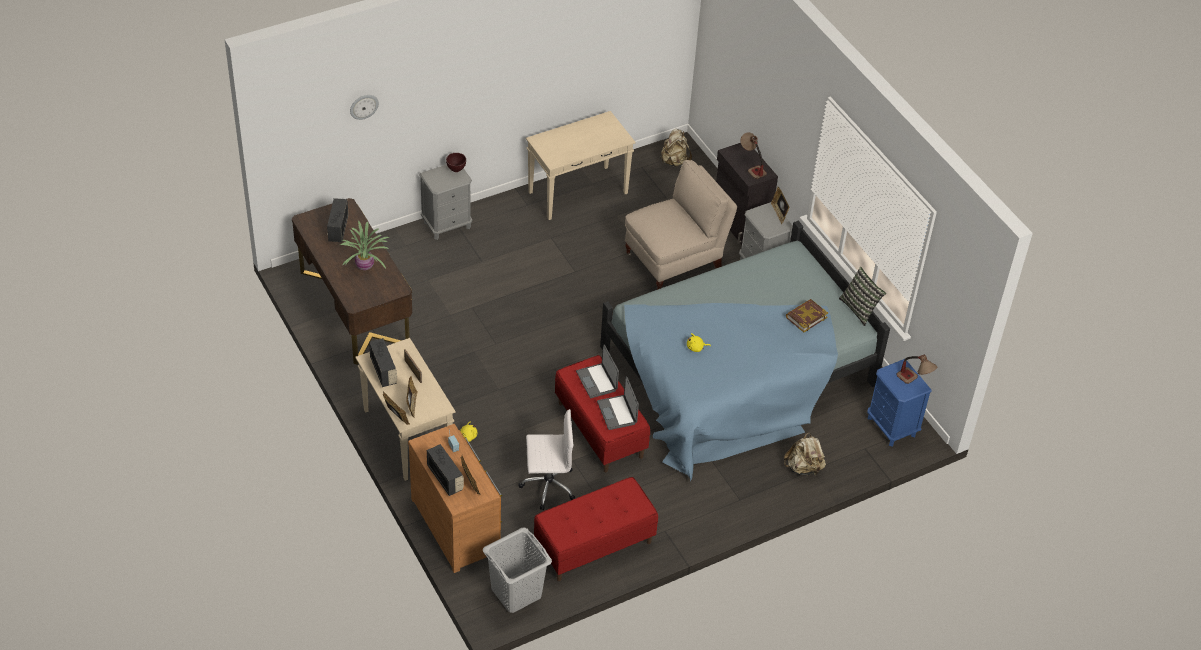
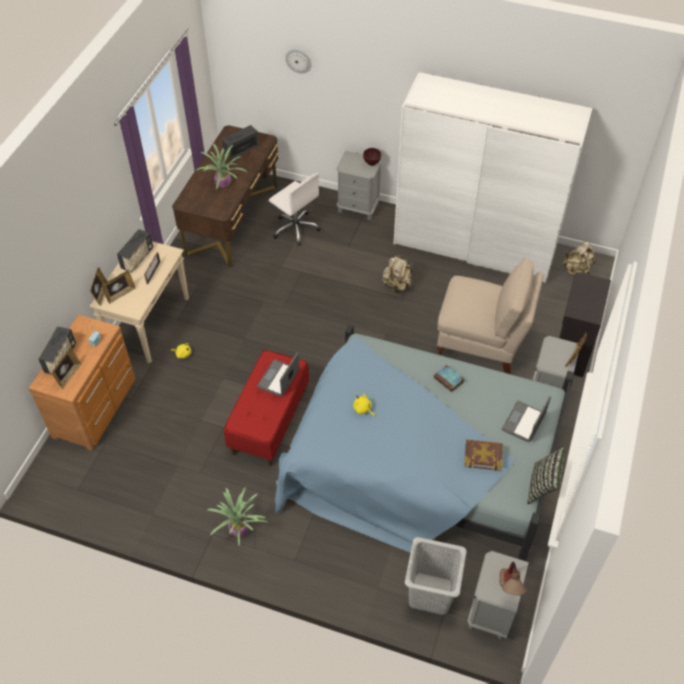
camera: 50 degrees right, 5 degrees up
(515, 592) = (65, 486): grey laundry basket -> grey laundry basket (430, 593)
(547, 485) = (184, 430): white office chair -> white office chair (295, 228)
(578, 192) = (475, 246): beige console table -> white wardrobe
(594, 545) = (154, 500): red bench -> none
(617, 413) = (261, 413): laptop -> laptop (524, 422)
(679, 512) = (239, 529): none -> potted plant
(723, 287) = (449, 380): none -> book
(751, 167) = (586, 303): table lamp -> none
(803, 468) = (374, 580): beige backpack -> beige backpack (397, 285)
(892, 426) = (491, 612): blue nightstand -> grey nightstand

